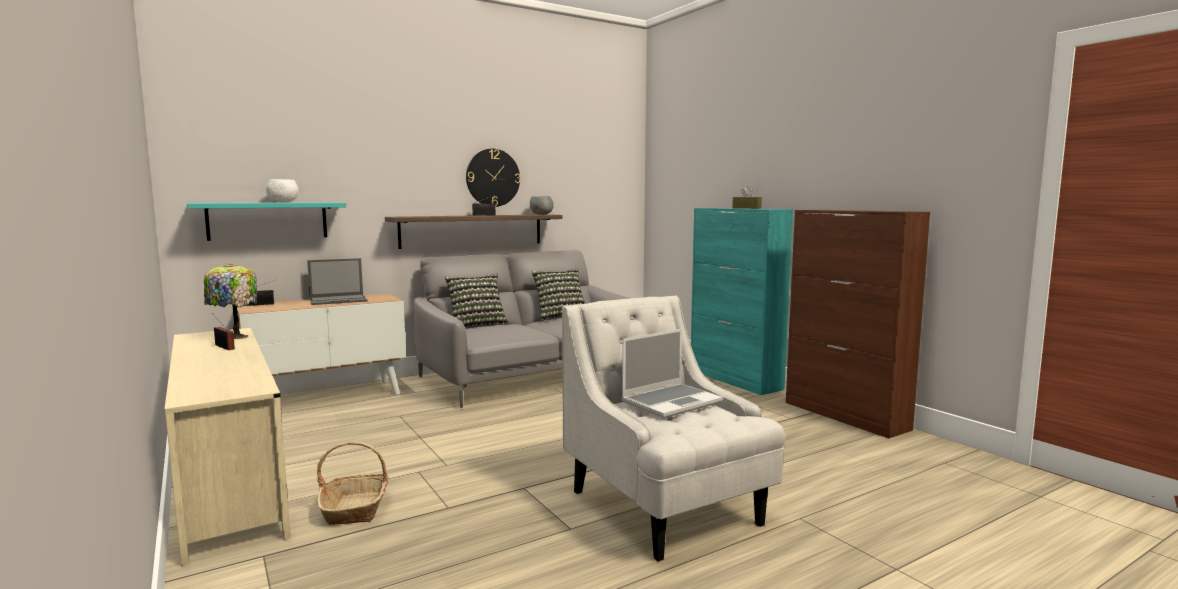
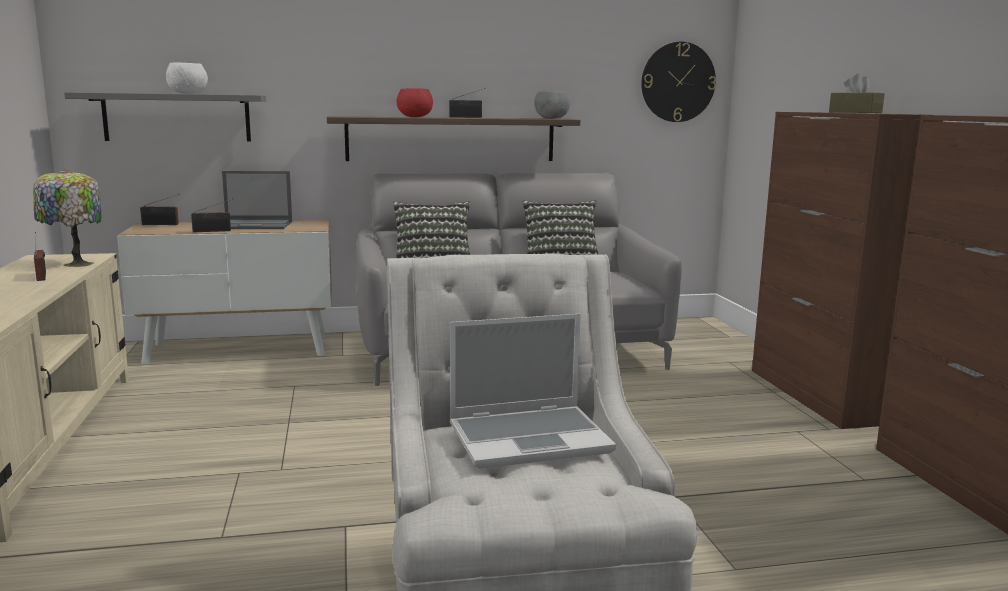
camera: 20 degrees right, 5 degrees up
(268, 220) = (177, 117): turquoise shelf -> grey shelf
(315, 306) = (214, 231): none -> radio
(355, 508) = (117, 513): basket -> none
(451, 215) = (415, 117): none -> red bowl
(493, 177) = (483, 63): wall clock -> wall clock (678, 82)
(735, 380) = (815, 396): turquoise cabinet -> brown cabinet

